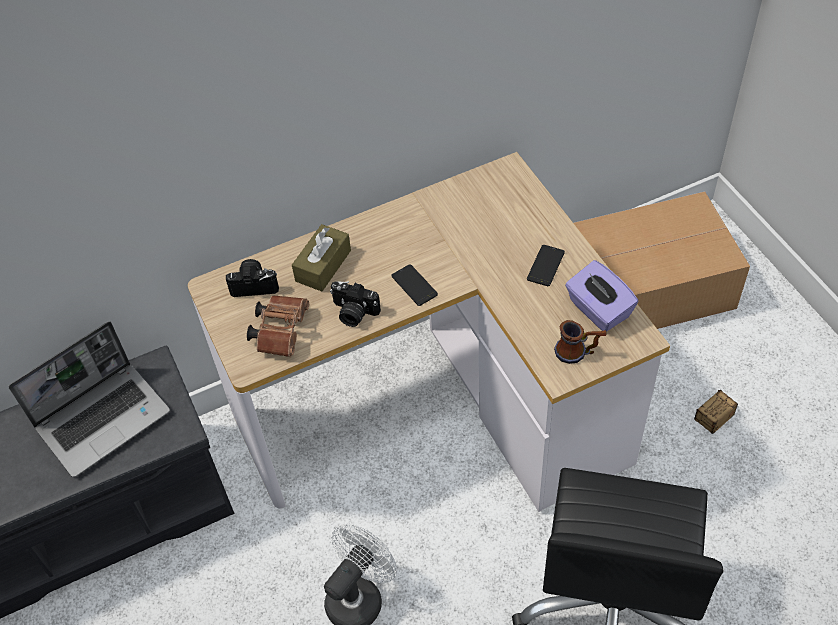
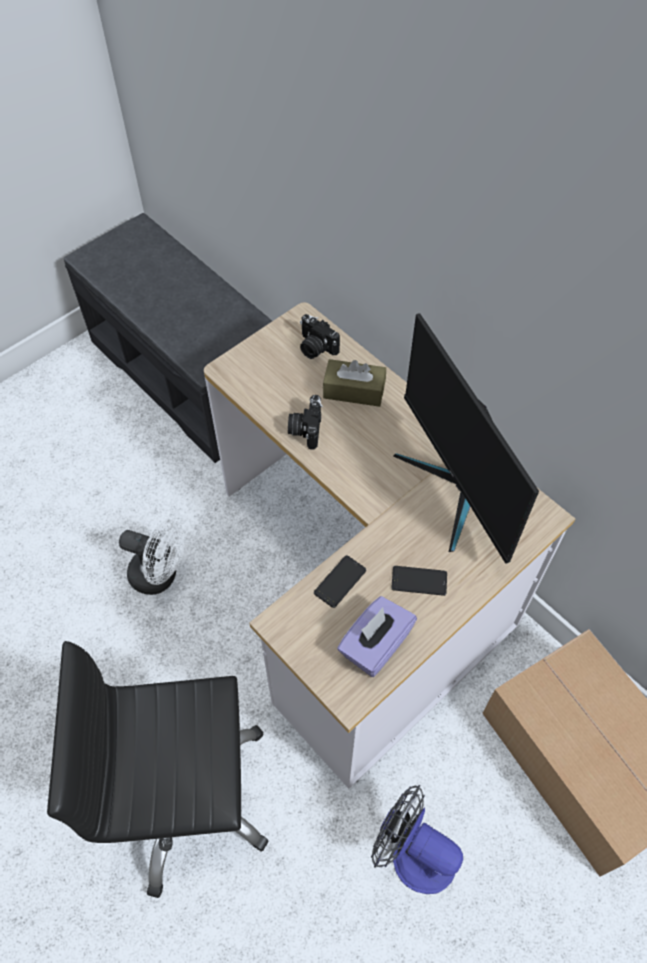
camera: 70 degrees right, 5 degrees up
(104, 418) = (202, 316): laptop -> none
(255, 285) = (315, 347): camera -> camera turned 150 degrees clockwise
(281, 330) = (270, 381): brown binoculars -> none
(414, 285) = (354, 469): phone -> phone (340, 581)
(462, 219) = (455, 489): none -> monitor
(578, 352) = (312, 635): mug -> none
(698, 430) = (413, 852): storage box -> fan

